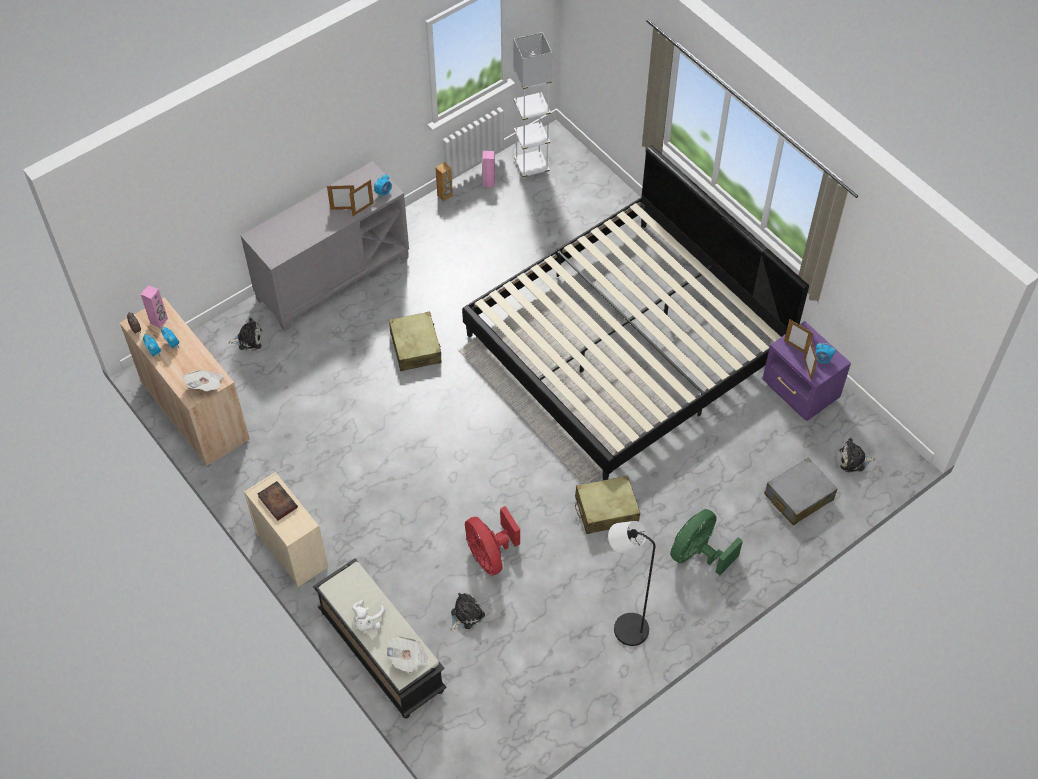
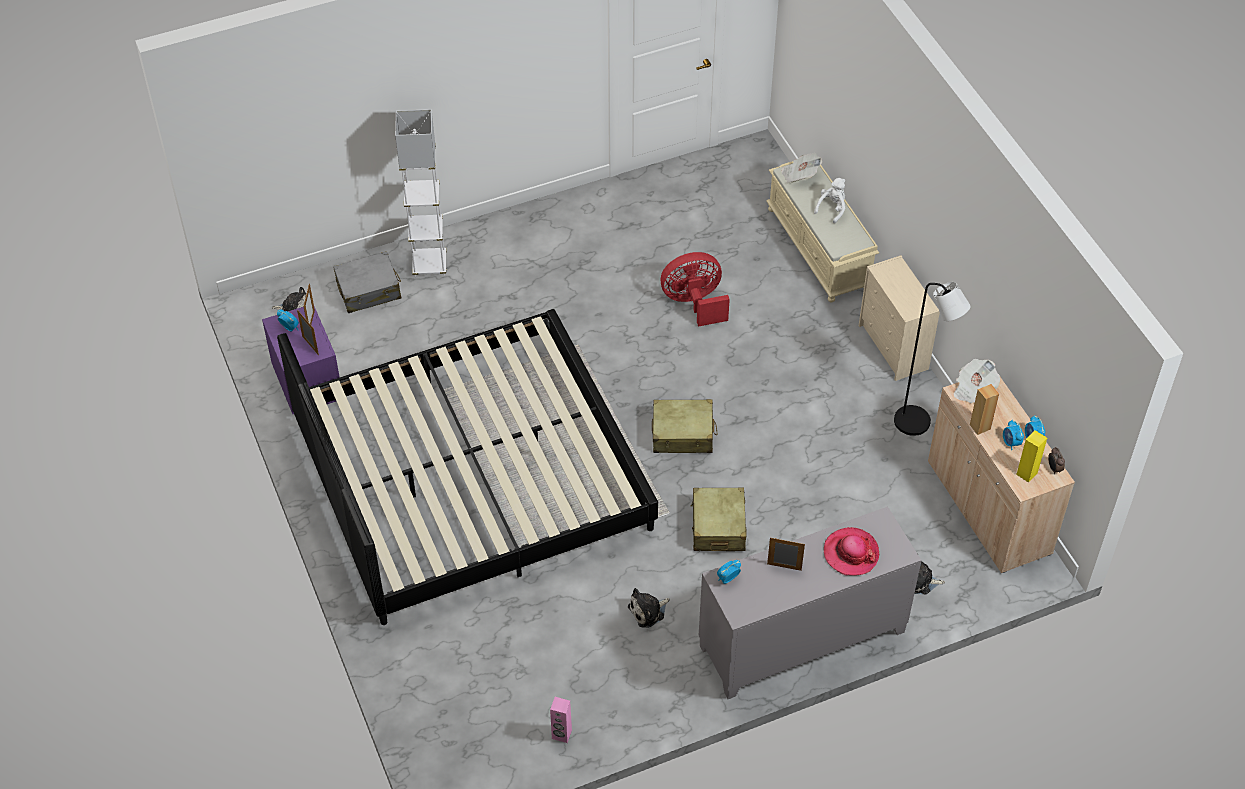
camera: 165 degrees left, 5 degrees down
(159, 321) = (1026, 473): pink speaker -> yellow speaker
(277, 501) = (906, 295): book -> none
(294, 229) = (851, 553): none -> hat
(363, 209) = (759, 561): picture frame -> none
(380, 651) = (819, 249): black bench -> beige bench
(445, 195) = (627, 728): brown speaker -> brown speaker (980, 426)
(465, 615) = (732, 260): plush toy -> plush toy (648, 611)
(490, 555) = (694, 303): red fan -> red fan turned 90 degrees counterclockwise
(531, 166) = (495, 747): white floor lamp -> white floor lamp (429, 265)
(606, 510) = (565, 318): beige suitcase -> beige suitcase (683, 434)
(624, 627) = (587, 222): black floor lamp -> black floor lamp (918, 424)
(698, 554) = (491, 264): green fan -> none

